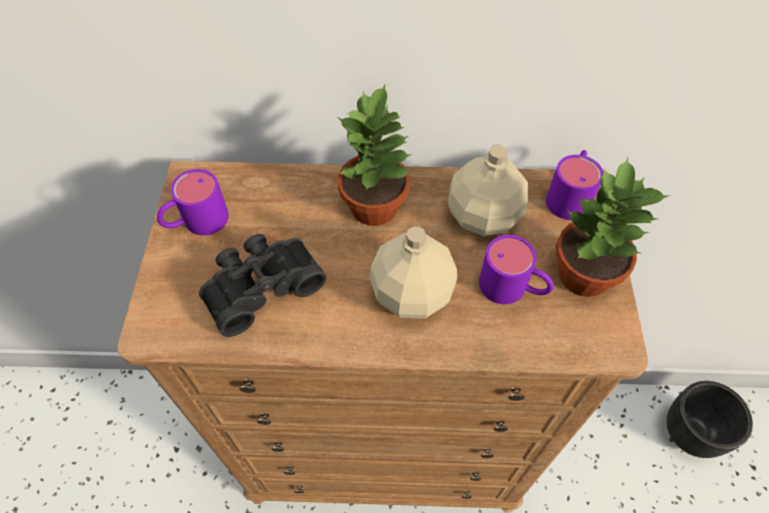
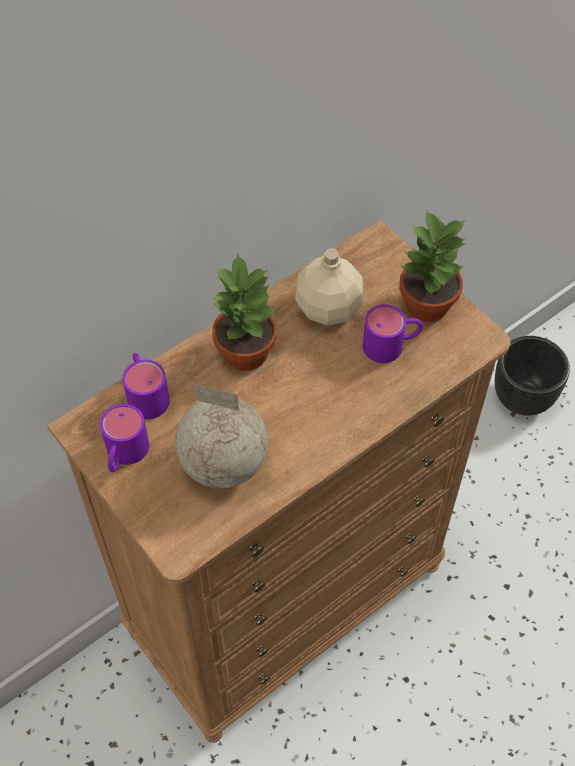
camera: 40 degrees left, 0 degrees up
(260, 286) = (223, 463): black binoculars -> globe
(410, 293) = (330, 394): beige bottle -> none
(569, 195) = (371, 253): purple mug -> purple mug (146, 393)

